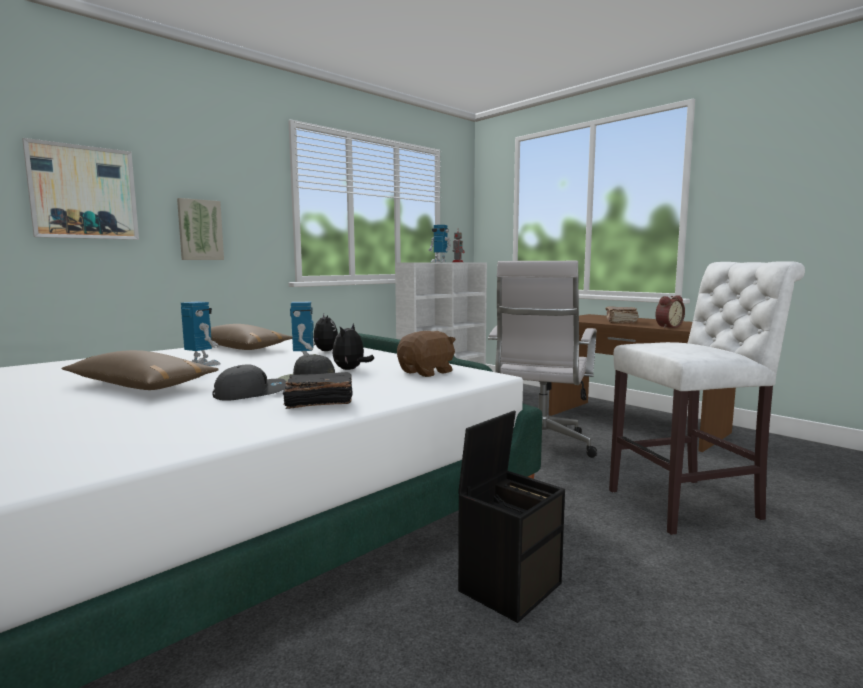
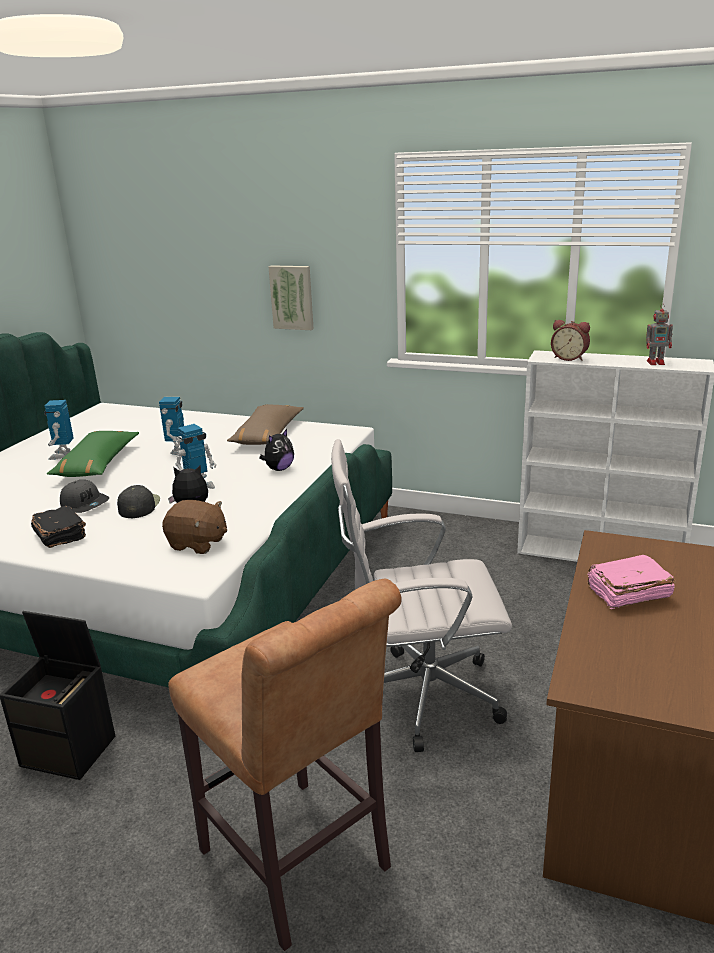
camera: 65 degrees right, 15 degrees up
(83, 192) = (200, 265): picture -> none
(140, 385) = (97, 464): brown pillow -> green pillow
(439, 262) = (615, 358): toy robot -> toy robot (63, 455)
(620, 321) = (627, 593): brown book -> pink book
(667, 327) = (594, 647): alarm clock -> alarm clock (569, 358)
(690, 504) = (300, 866): white stool -> brown stool

